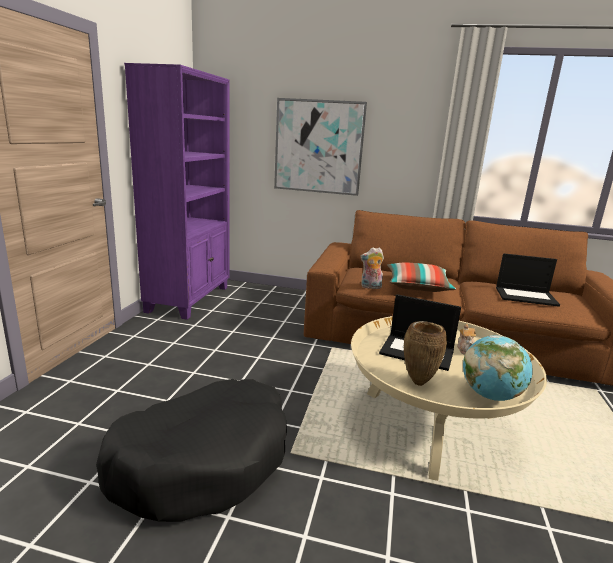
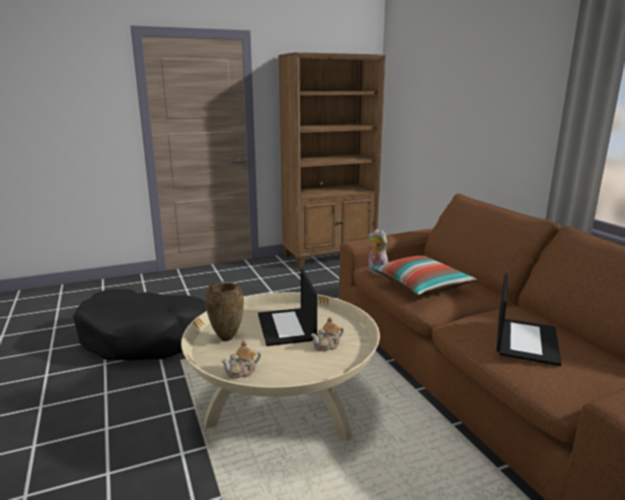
camera: 55 degrees right, 0 degrees up
(190, 299) = (330, 256): purple bookcase -> brown bookcase
(318, 147) = (457, 119): picture -> none
(490, 395) = (242, 372): globe -> teapot
(526, 296) = (525, 340): laptop -> laptop turned 135 degrees counterclockwise

